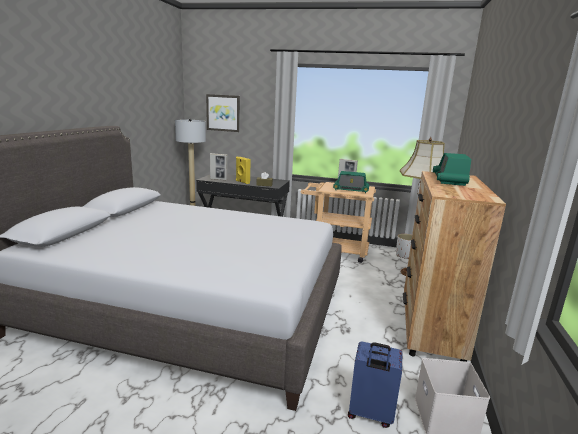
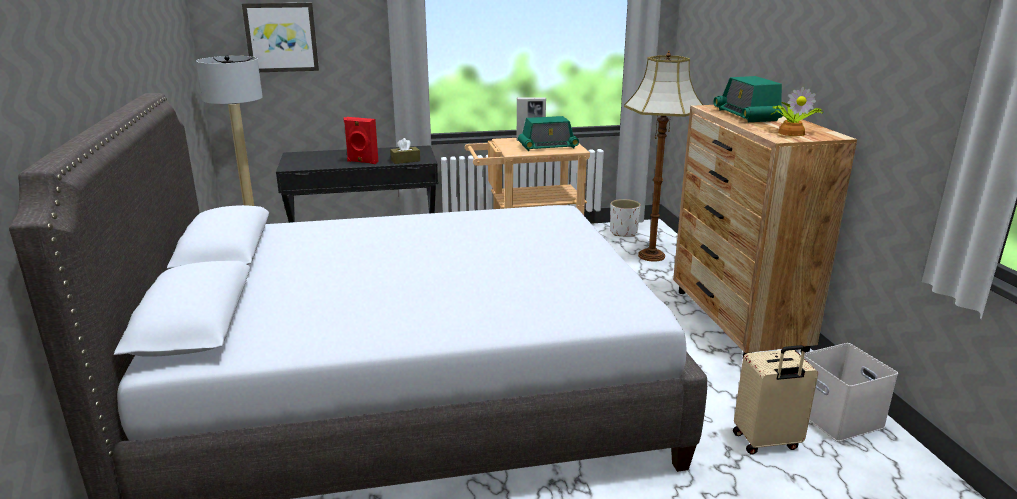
camera: 25 degrees left, 5 degrees up
(218, 179) = (314, 164): picture frame -> none
(242, 182) = (362, 162): yellow speaker -> red speaker
(370, 414) = (766, 442): blue suitcase -> beige suitcase
(460, 192) = (792, 132): none -> potted plant

